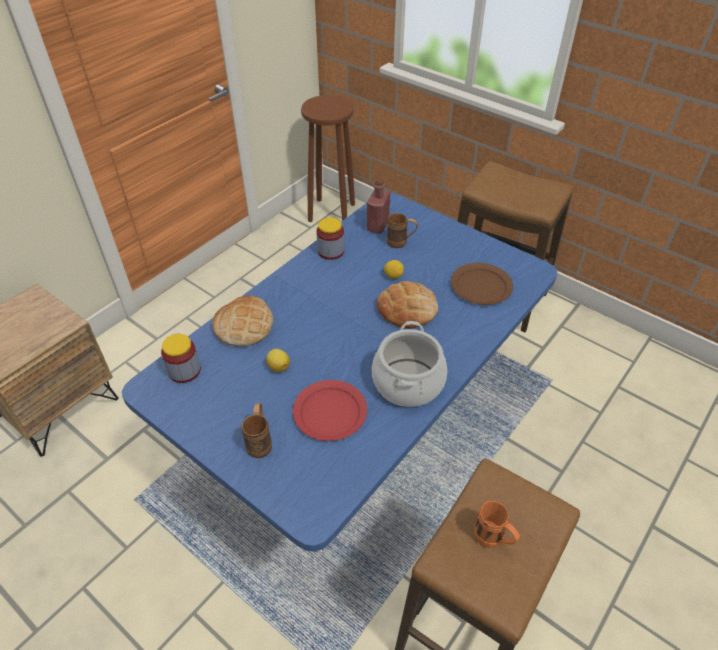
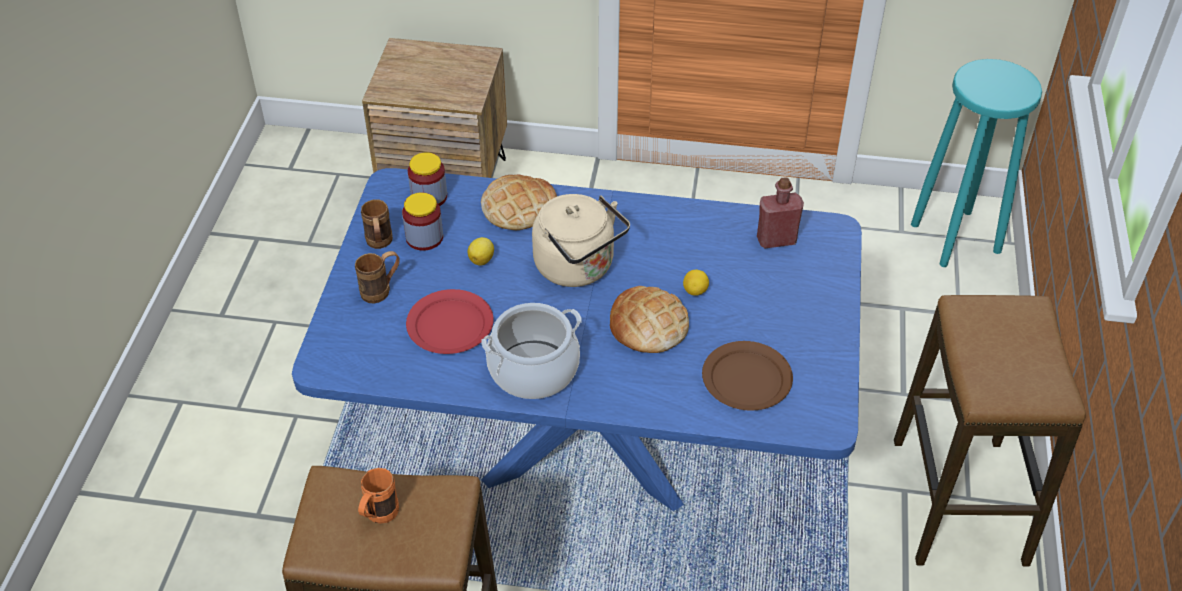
camera: 60 degrees right, 0 degrees up
(329, 320) = (578, 268): none -> beige kettle
(331, 212) = (955, 237): brown stool -> turquoise stool
(331, 251) = (692, 219): jar -> jar (424, 238)
(401, 243) = (762, 274): brown mug -> brown mug (379, 244)

